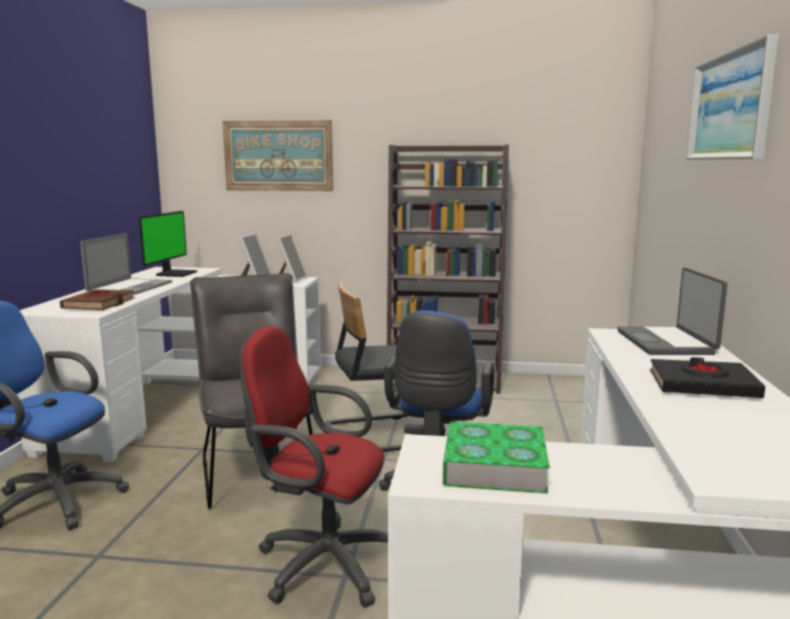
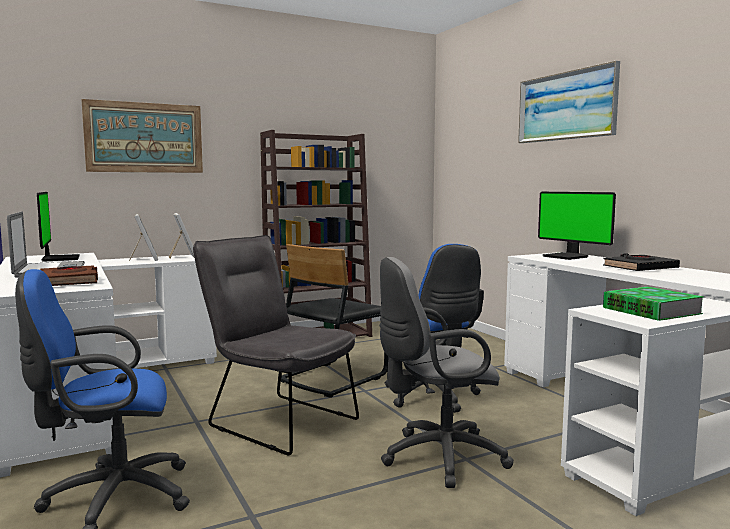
camera: 35 degrees left, 5 degrees down
(320, 563) = (437, 457): red office chair -> grey office chair
(667, 343) = (567, 257): laptop -> monitor

